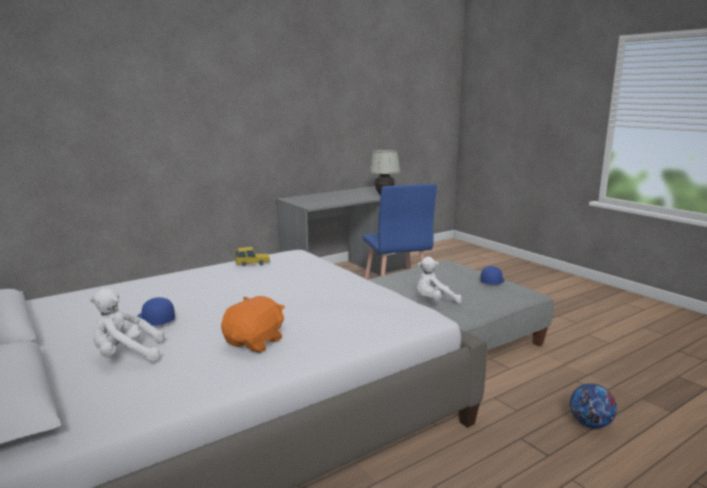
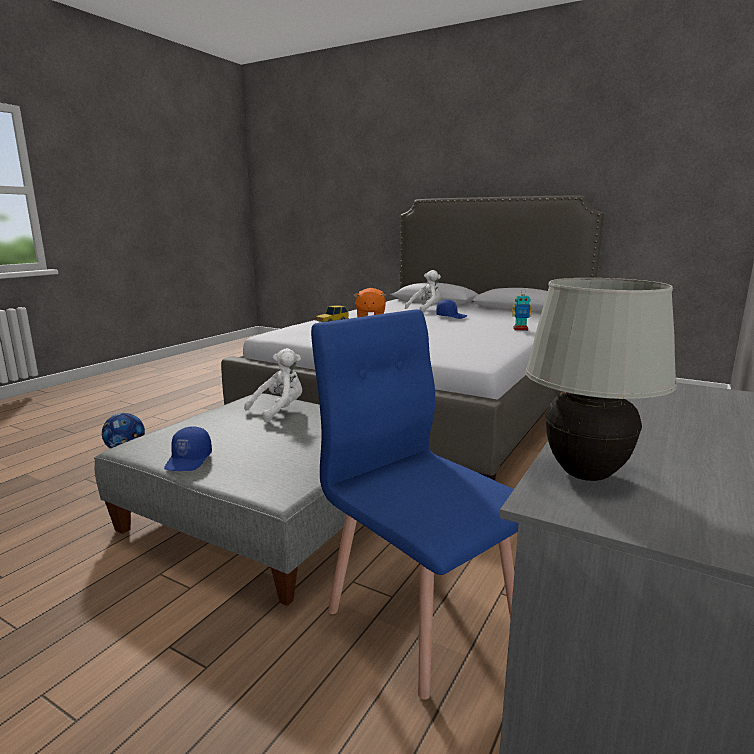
camera: 155 degrees right, 0 degrees up
(164, 280) = (520, 329): none -> toy robot
(252, 263) = (491, 346): toy car -> toy car (332, 321)

